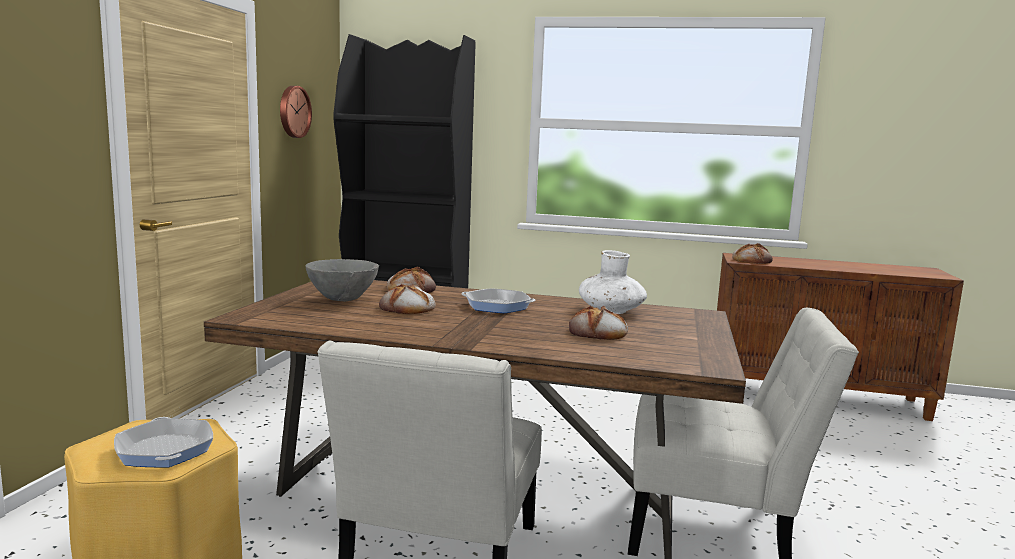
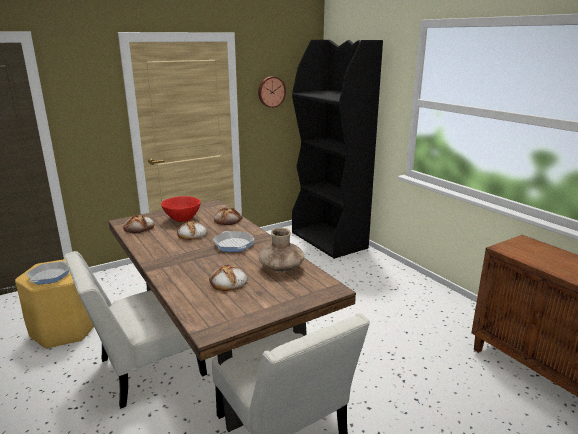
camera: 45 degrees right, 10 degrees up
(342, 299) = (182, 220): grey bowl -> red bowl
(611, 311) = (281, 268): white vase -> brown vase
(752, 260) = (519, 250): bread -> bread (139, 227)

